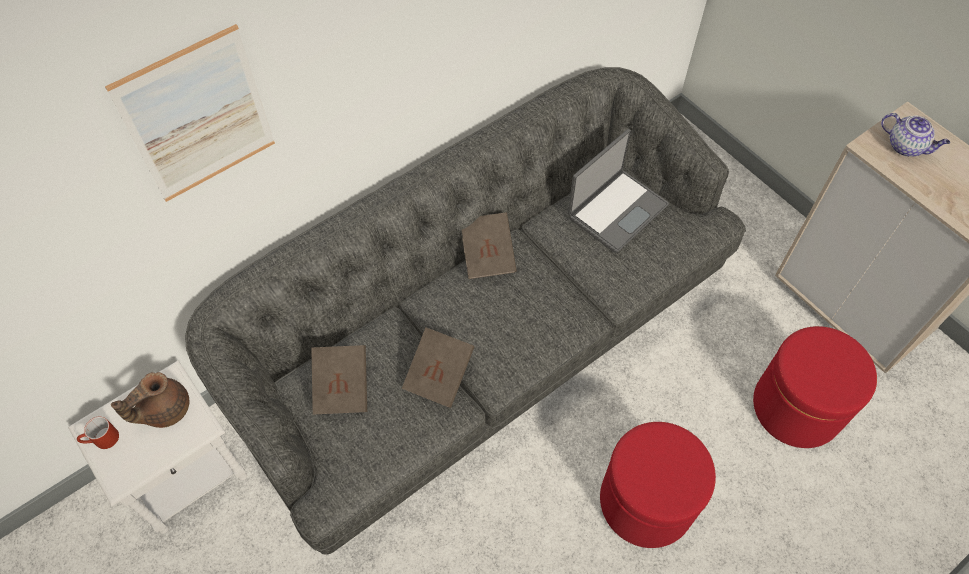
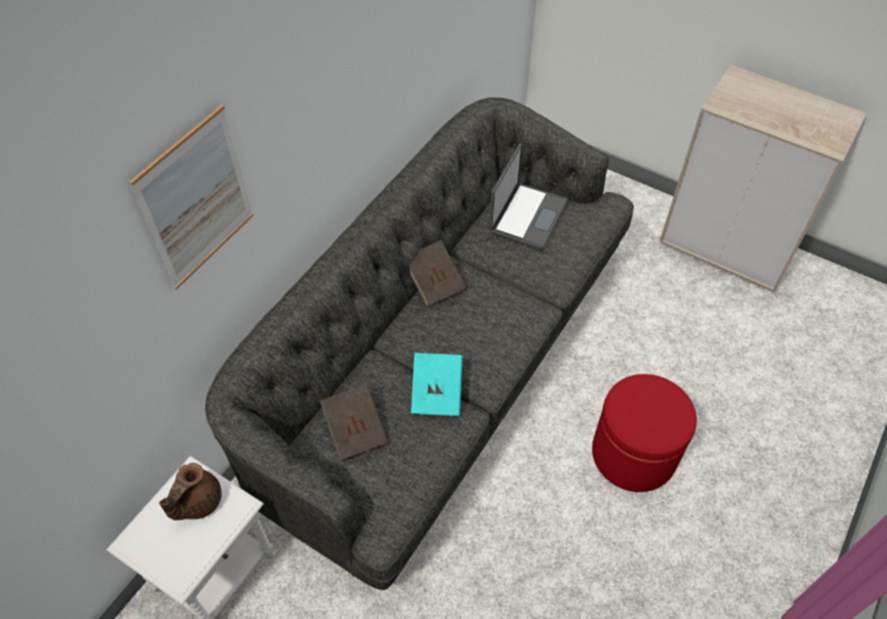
camera: 20 degrees left, 5 degrees down
(102, 440) = (147, 549): red mug -> none
(439, 375) = (437, 393): brown book -> turquoise book
(796, 407) = (718, 340): red ottoman -> none
(906, 147) = (745, 98): teapot -> none

